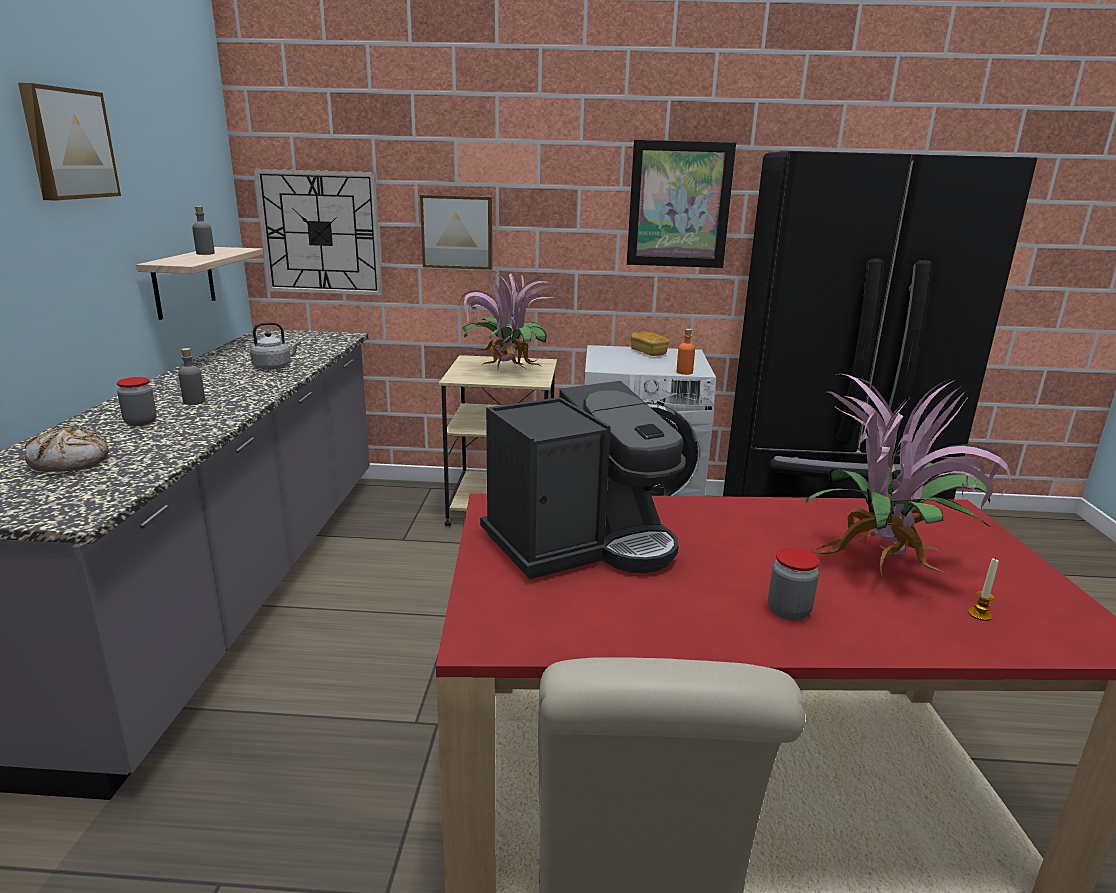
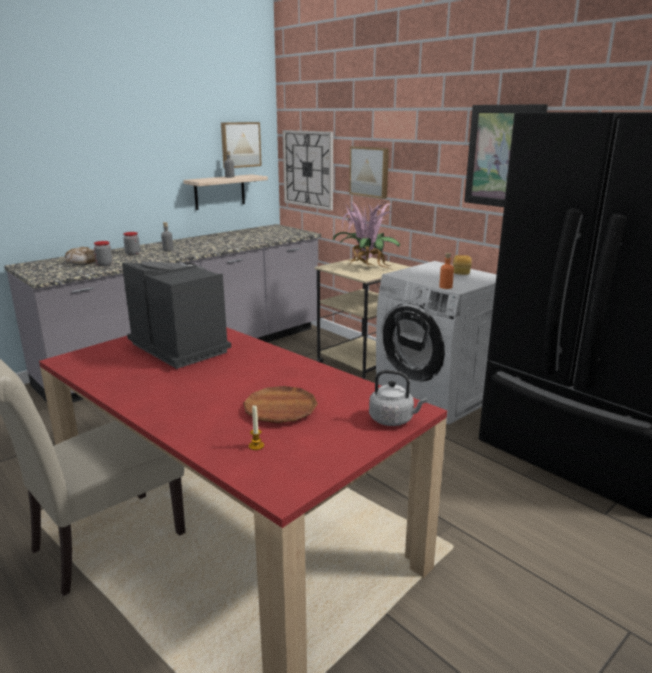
camera: 45 degrees right, 0 degrees up
(67, 144) = (145, 120): picture -> picture (240, 144)
(274, 367) = (233, 242): grey kettle -> grey kettle (393, 420)
(582, 543) = (181, 347): coffee machine -> coffee machine turned 150 degrees counterclockwise
(788, 611) = (180, 401): jar -> jar (104, 264)
(884, 564) = (280, 409): potted plant -> brown plate

